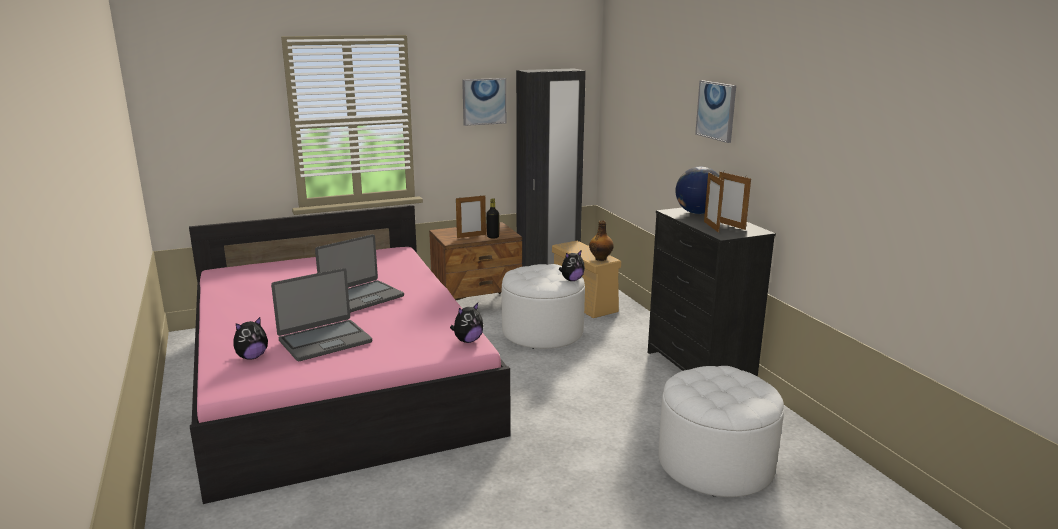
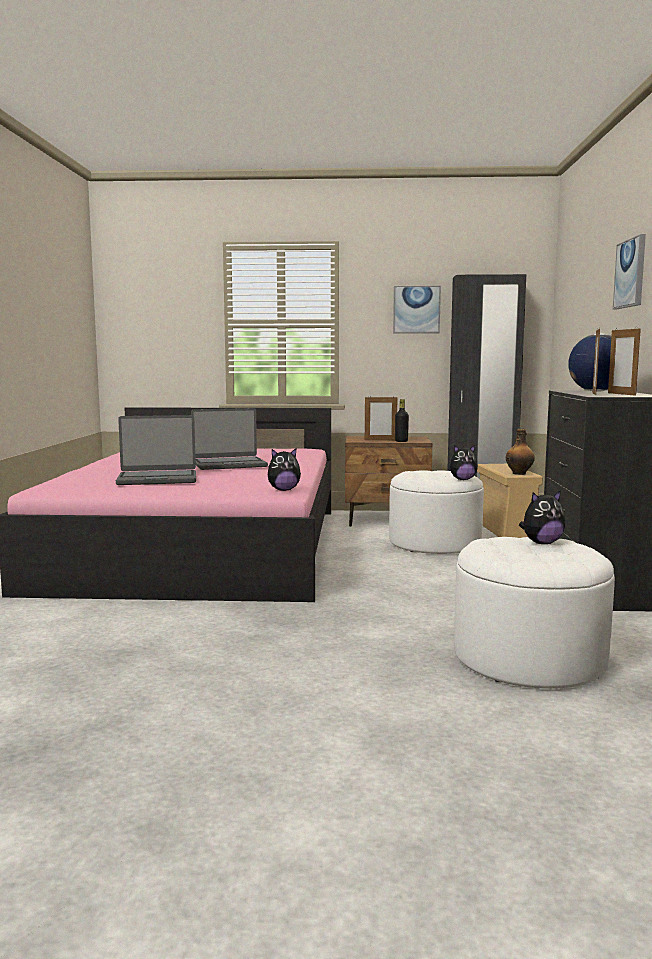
camera: 25 degrees right, 10 degrees down
(252, 357) = (87, 480): plush toy -> plush toy (541, 543)

